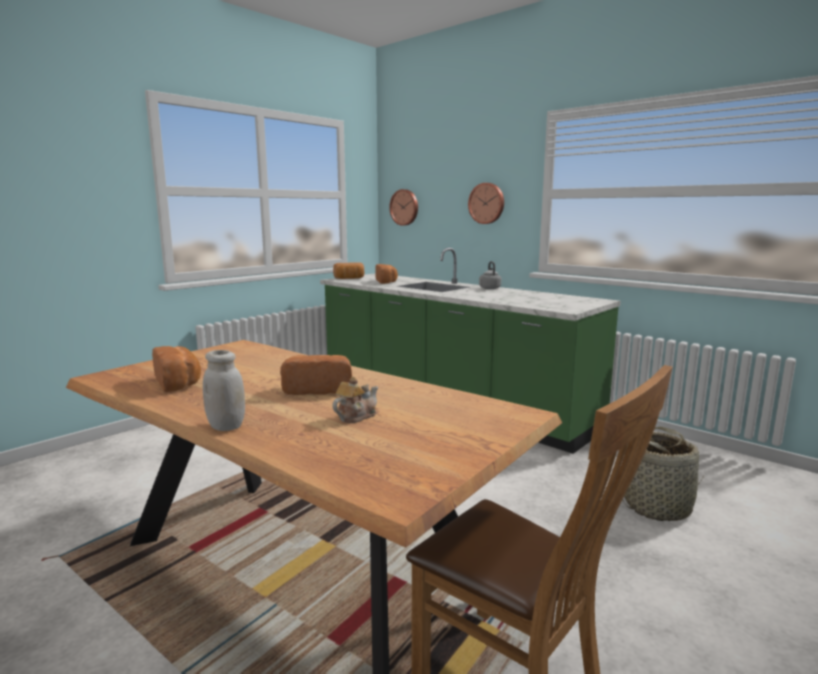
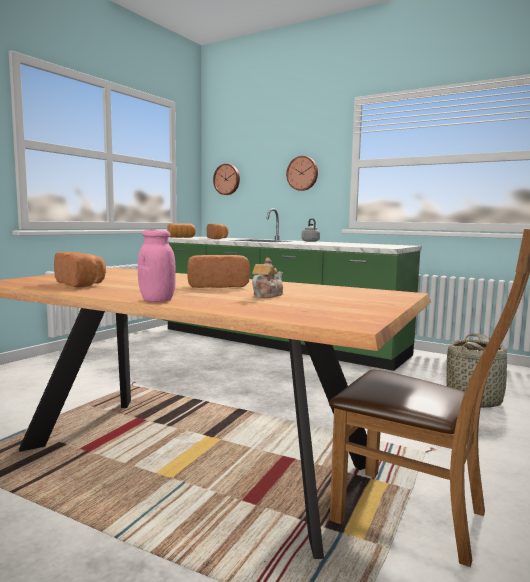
camera: 10 degrees left, 5 degrees down
(226, 426) = (157, 300): white jar -> pink jar

